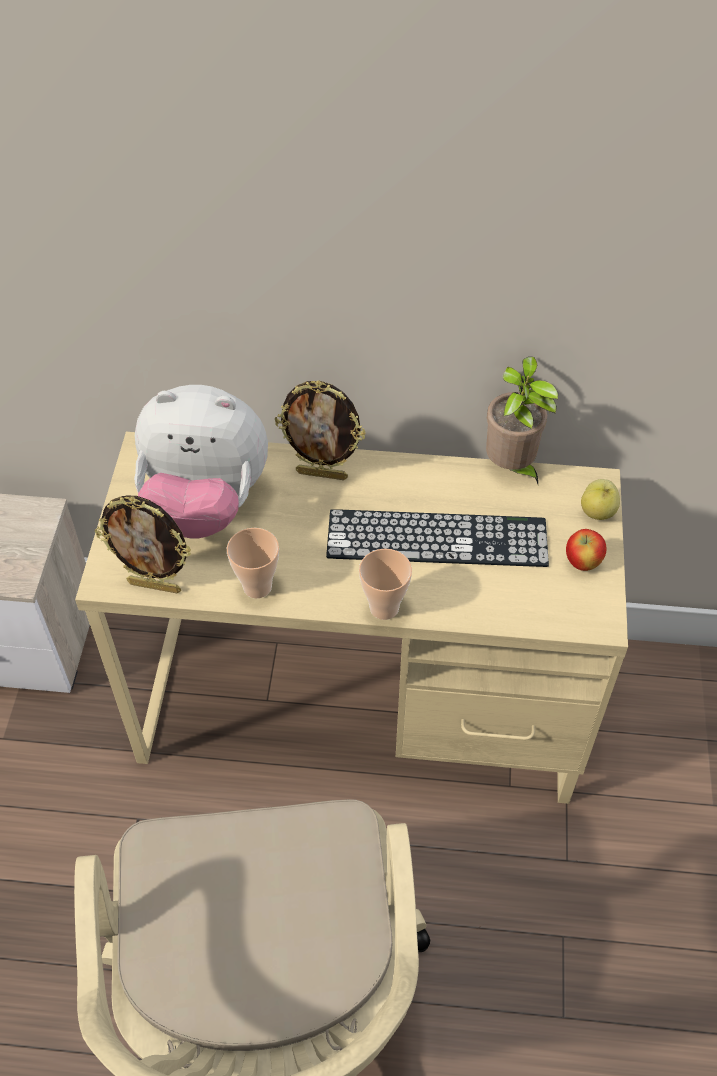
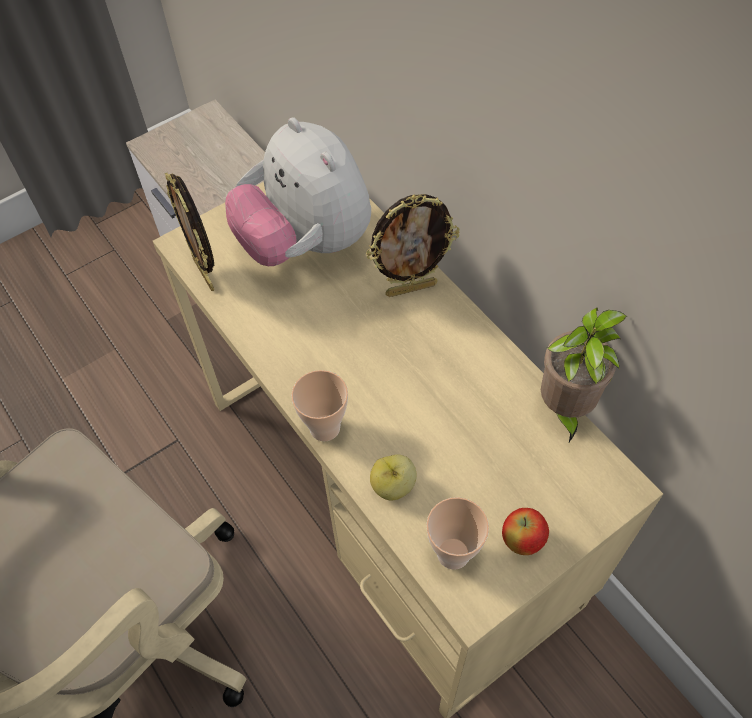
camera: 50 degrees right, 5 degrees up
(257, 586) = (263, 332): cup -> cup (453, 553)
(322, 474) = (411, 288): picture frame -> picture frame turned 75 degrees counterclockwise
(437, 538) = (431, 412): keyboard -> none
(598, 511) = (593, 511): apple -> apple (393, 486)

